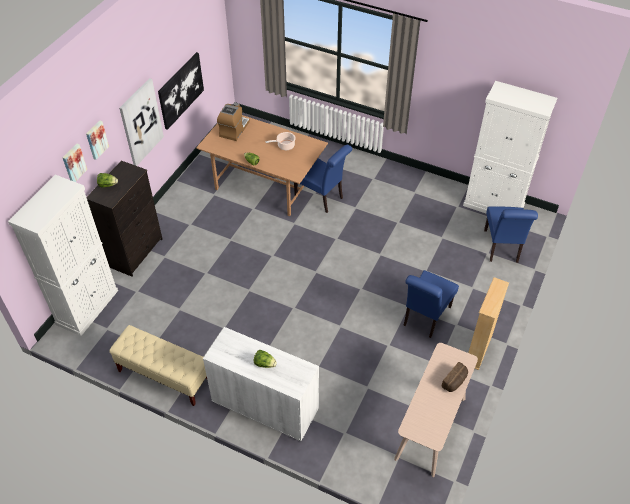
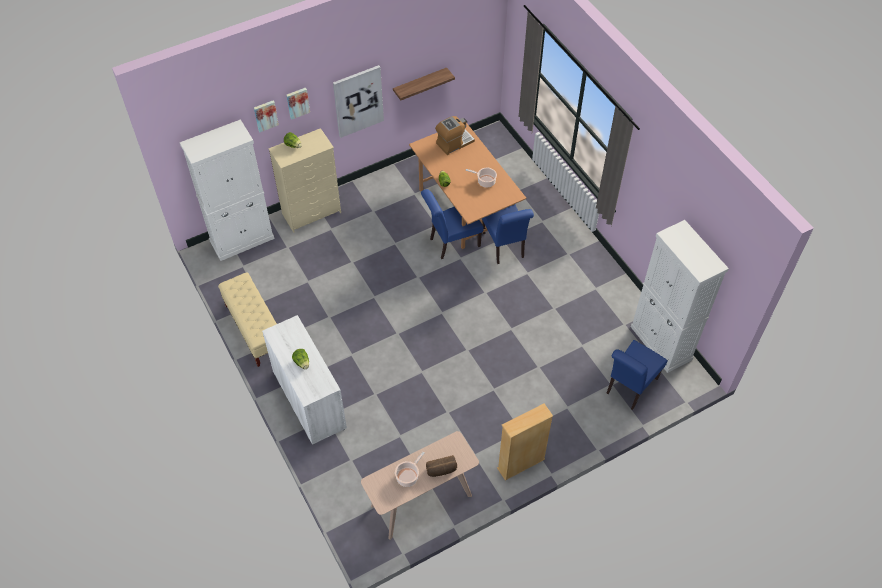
camera: 35 degrees right, 5 degrees up
(136, 253) = (312, 213): black dresser -> beige dresser
(180, 90) = (420, 84): picture -> shelf
(425, 318) = (499, 408): blue chair -> blue chair (451, 243)
(433, 404) = (408, 476): none -> cooking pot

